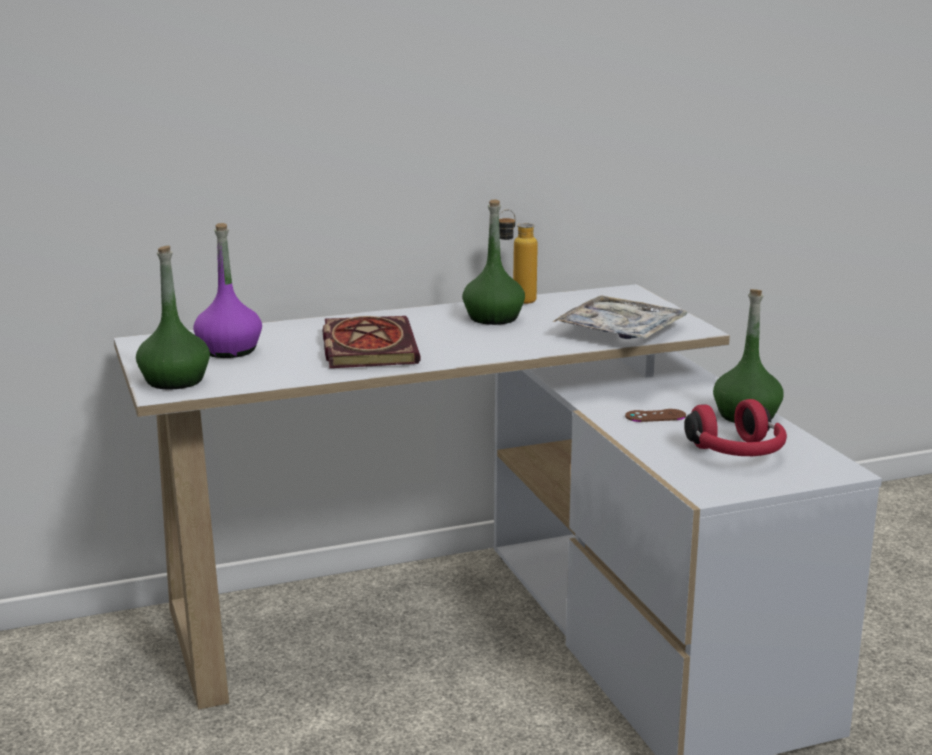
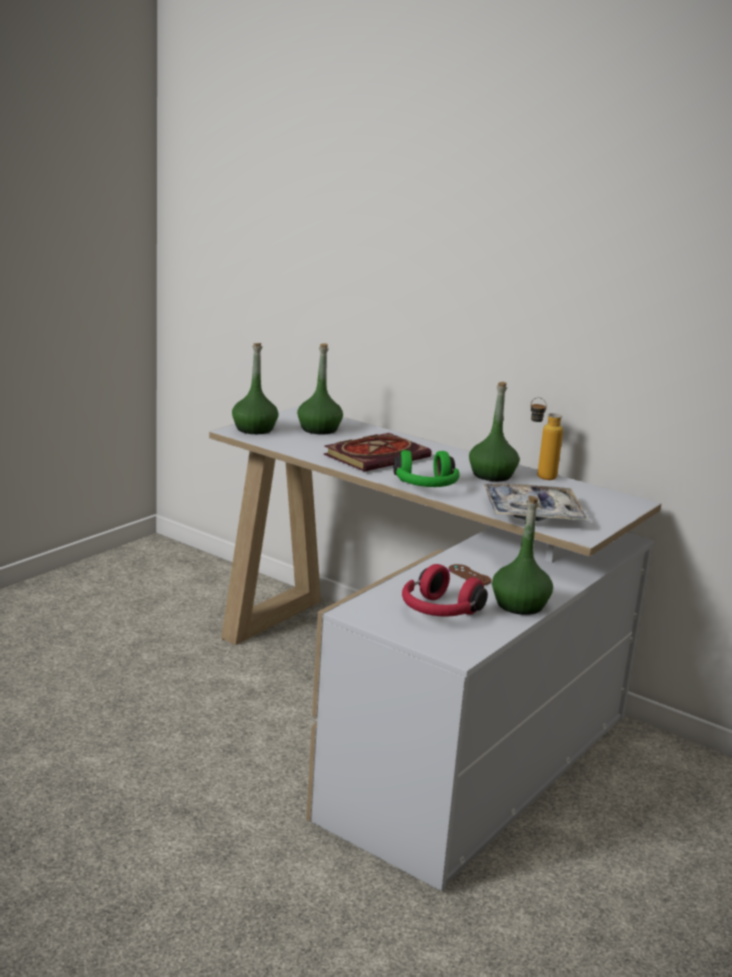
camera: 55 degrees right, 0 degrees up
(229, 350) = (319, 429): purple bottle -> green bottle
(496, 351) = (426, 486): none -> green headphones

